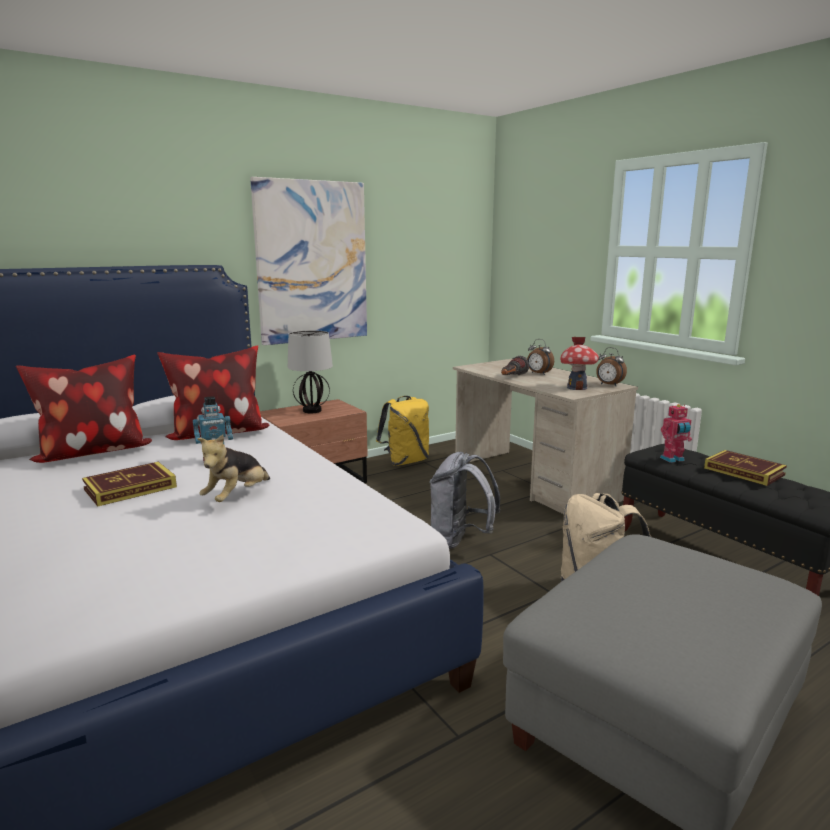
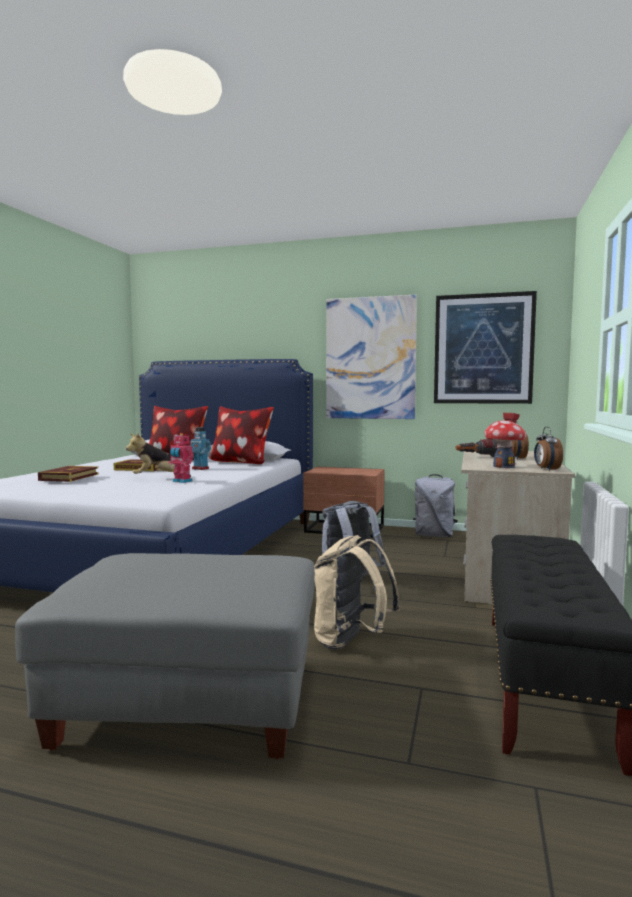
camera: 50 degrees right, 10 degrees down
(312, 411) = (346, 470): table lamp -> none
(405, 461) = (434, 535): yellow backpack -> grey backpack
(426, 251) = (483, 349): none -> picture
(673, 459) = (520, 545): toy robot -> toy robot (181, 481)
(744, 471) = (564, 568): book -> book (69, 477)

